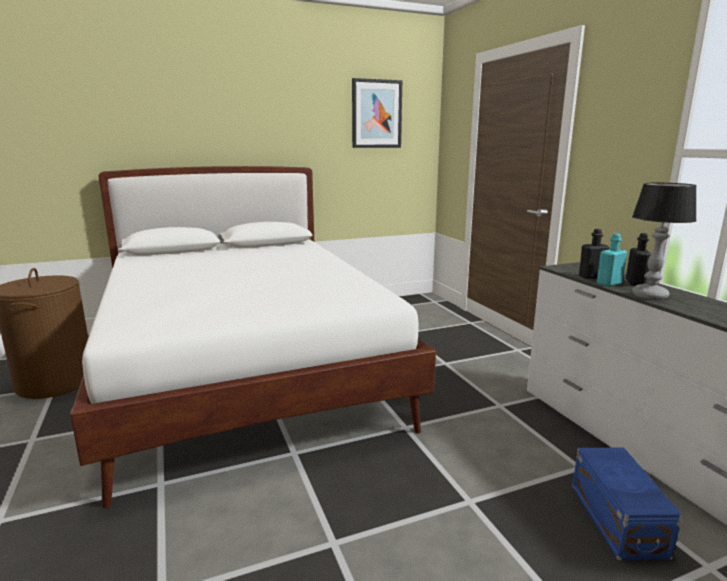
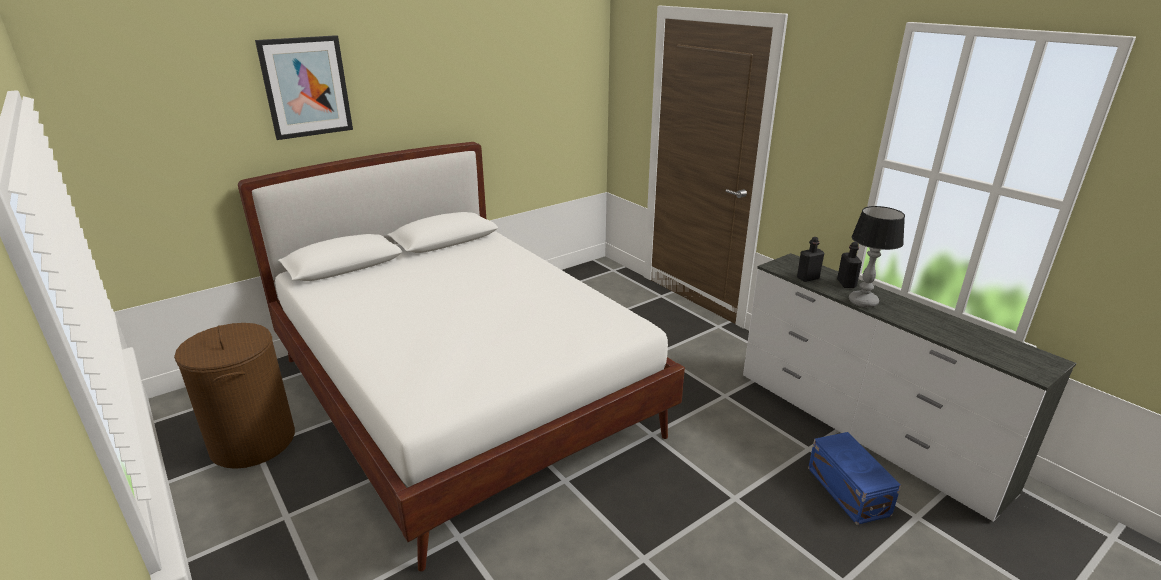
camera: 15 degrees left, 10 degrees up
(376, 114) = (543, 69): picture -> picture (306, 87)
(609, 283) = (825, 287): turquoise bottle -> none

